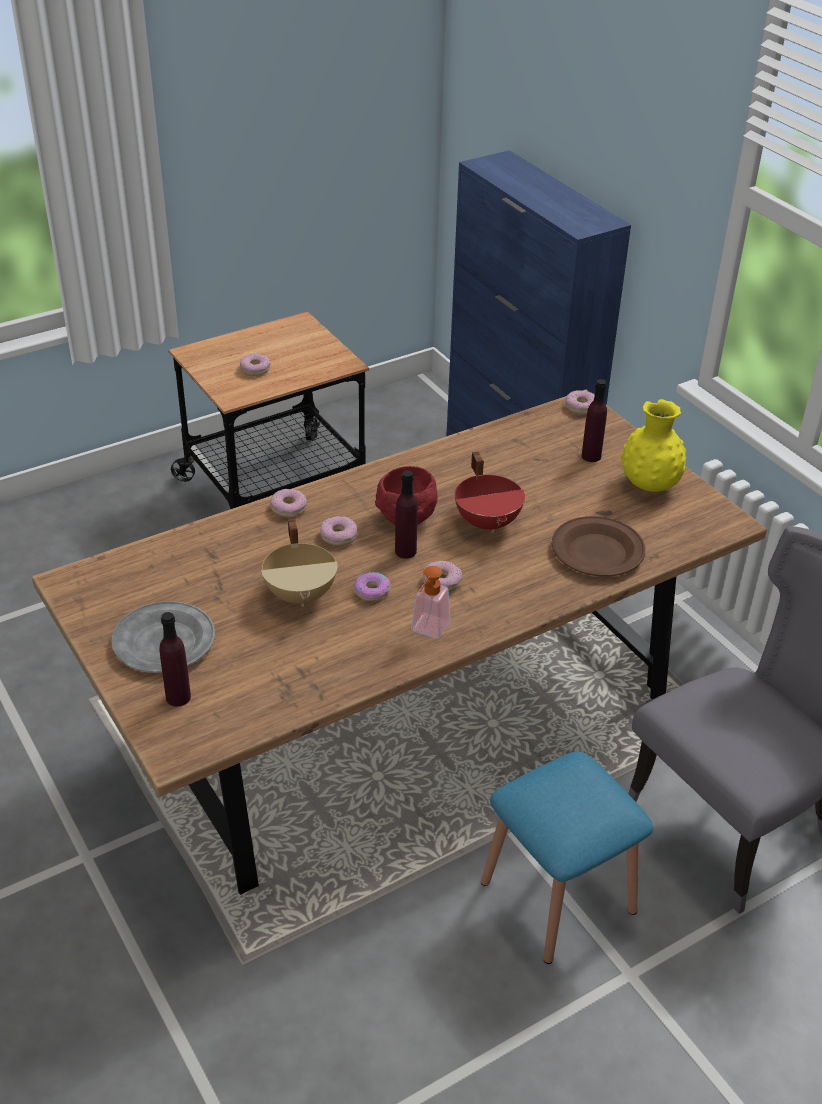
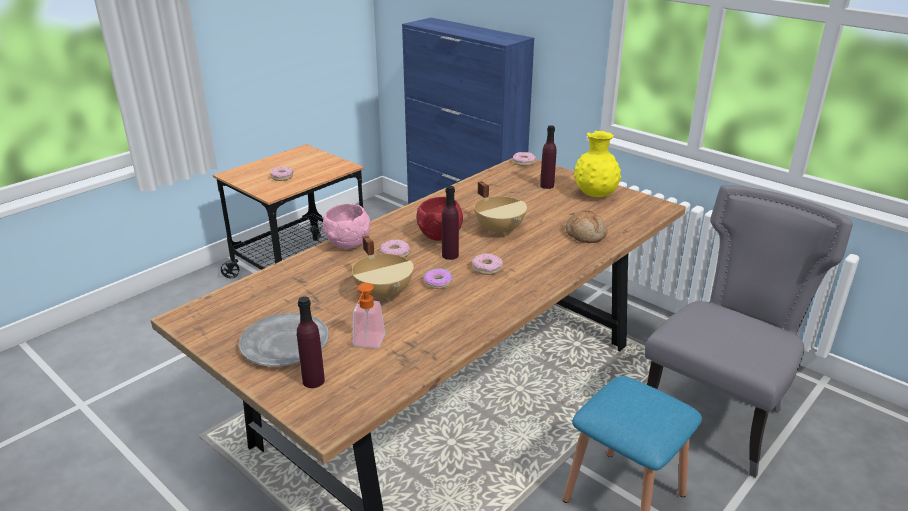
camera: 15 degrees left, 10 degrees down
(288, 508) = (348, 243): donut -> pink bowl
(427, 631) = (494, 300): soap dispenser -> soap dispenser (367, 344)
(488, 522) = (500, 230): red cooking pot -> beige cooking pot
(598, 551) = (586, 234): brown plate -> bread

